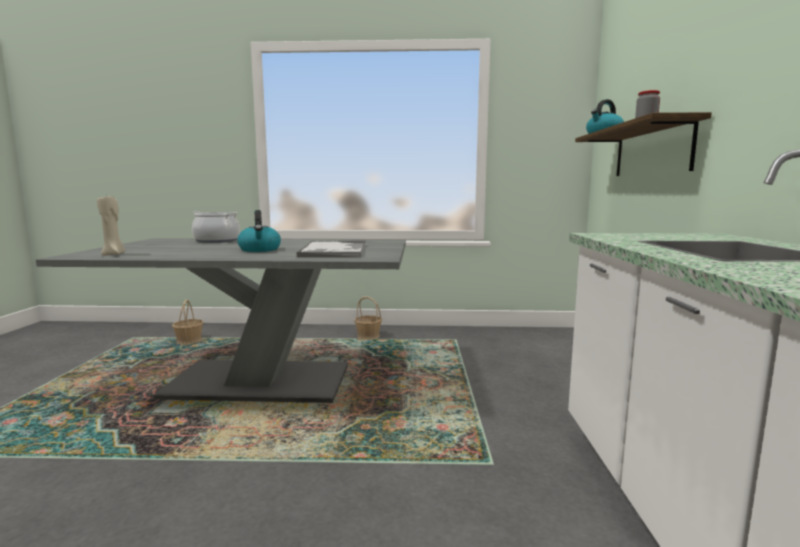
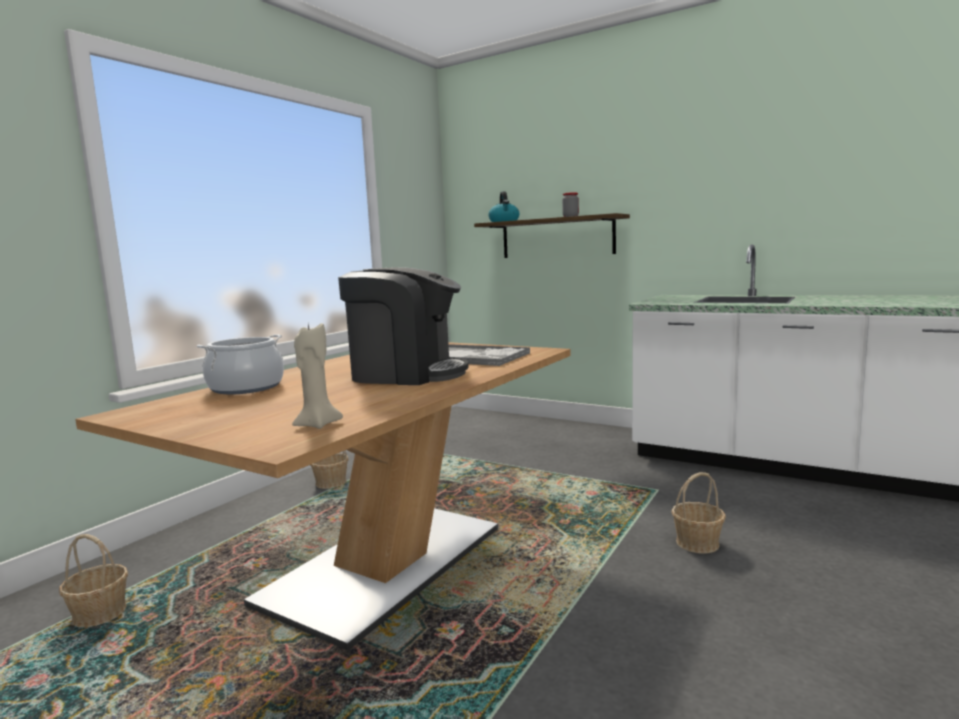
camera: 60 degrees left, 0 degrees up
(259, 381) = (384, 563): grey dining table -> brown dining table
(260, 250) = (406, 374): kettle -> coffee machine
(366, 511) = (698, 543): none -> basket

